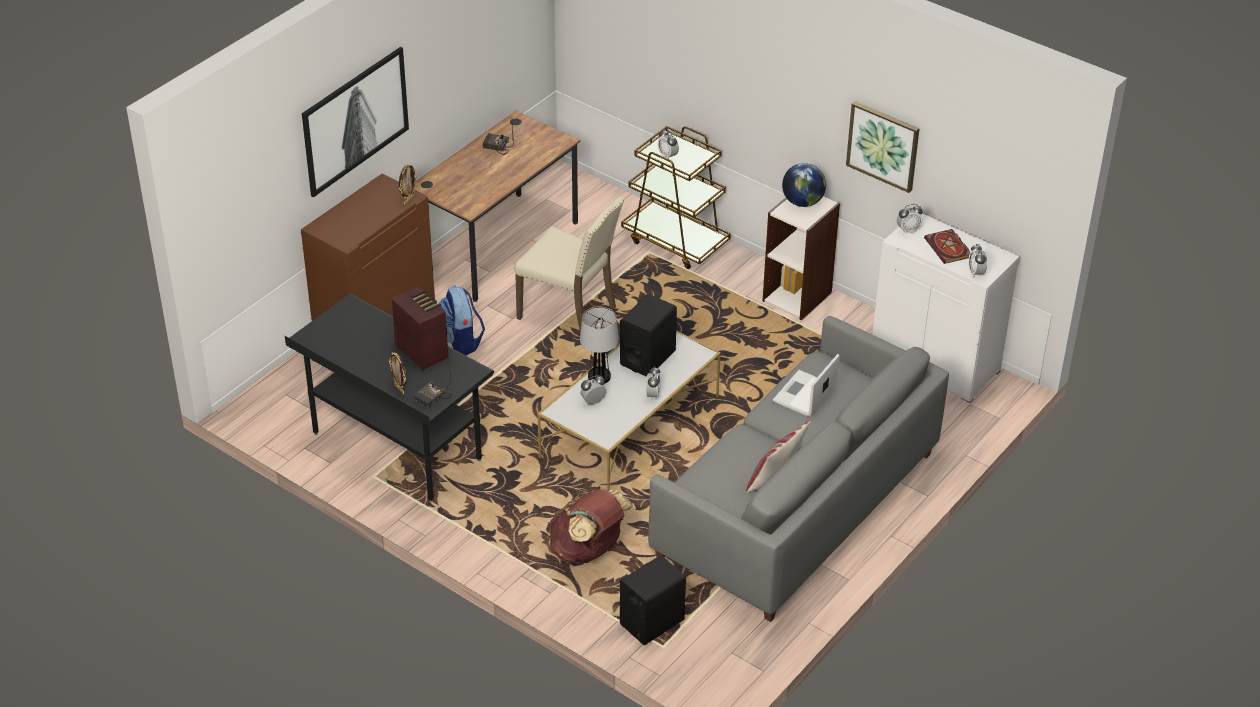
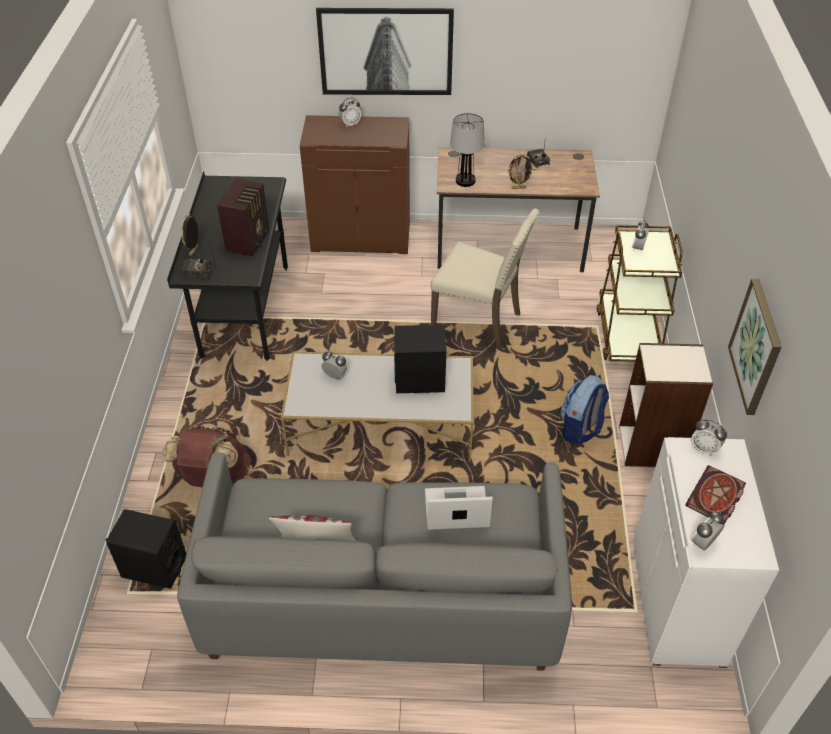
camera: 55 degrees right, 5 degrees up
(408, 200) = (391, 142): picture frame -> picture frame (518, 188)
(461, 342) = (387, 284): backpack -> backpack (580, 429)
(570, 312) = (479, 321): beige chair -> beige chair turned 60 degrees counterclockwise
(599, 377) = (368, 364): table lamp -> table lamp (465, 181)
(653, 395) = (376, 407): alarm clock -> alarm clock (350, 124)
(802, 202) = (681, 358): globe -> none

